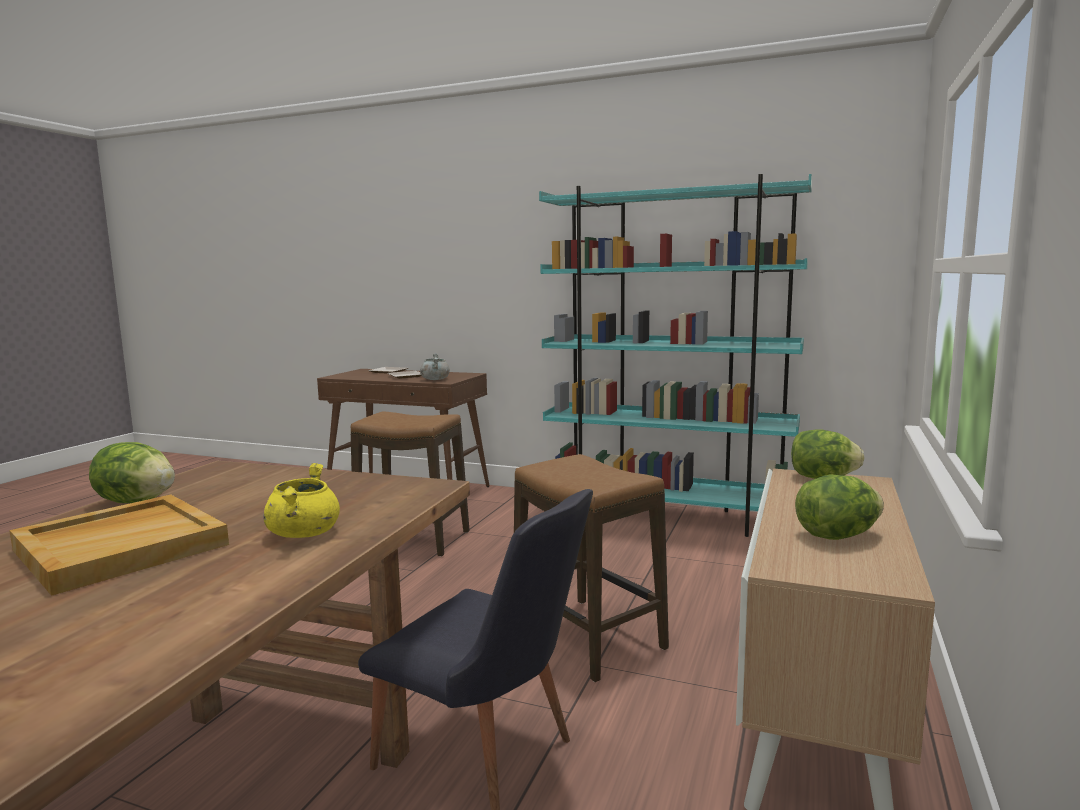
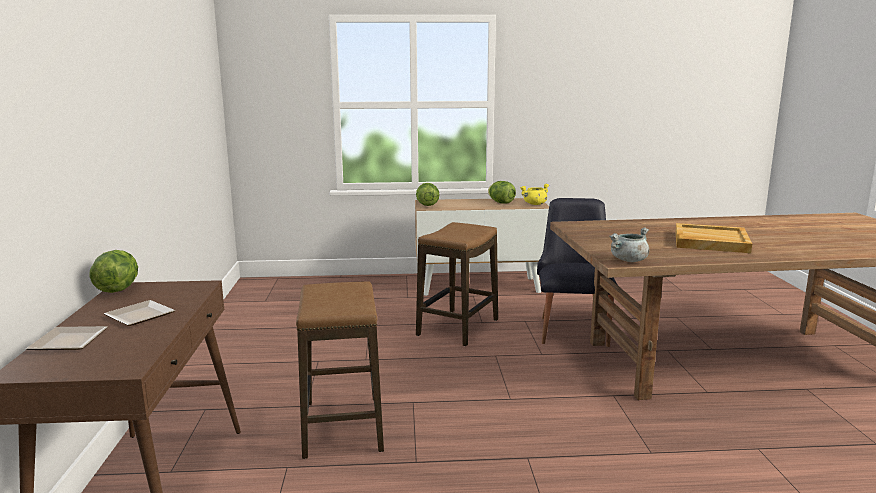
camera: 115 degrees left, 5 degrees up
(137, 502) = (684, 257): lettuce -> lettuce (118, 289)
(303, 533) = (647, 227): yellow cooking pot -> yellow cooking pot (535, 204)
(435, 379) = (179, 294): grey cooking pot -> grey cooking pot (629, 260)
(667, 515) = (233, 333): turquoise bookcase -> none

